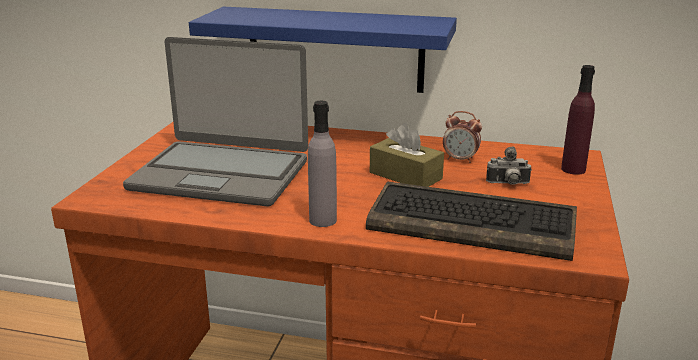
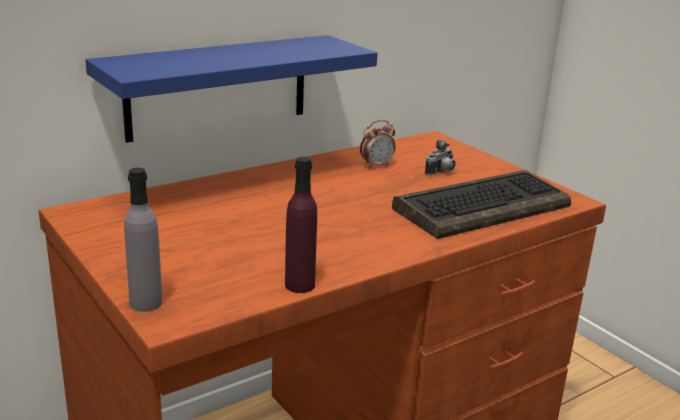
camera: 50 degrees left, 0 degrees up
(221, 174) = (234, 246): laptop -> none
(323, 220) = (398, 246): grey bottle -> grey bottle (146, 303)
(405, 176) = (371, 191): brown tissue box -> none
(573, 169) = (451, 149): purple bottle -> purple bottle (299, 285)

